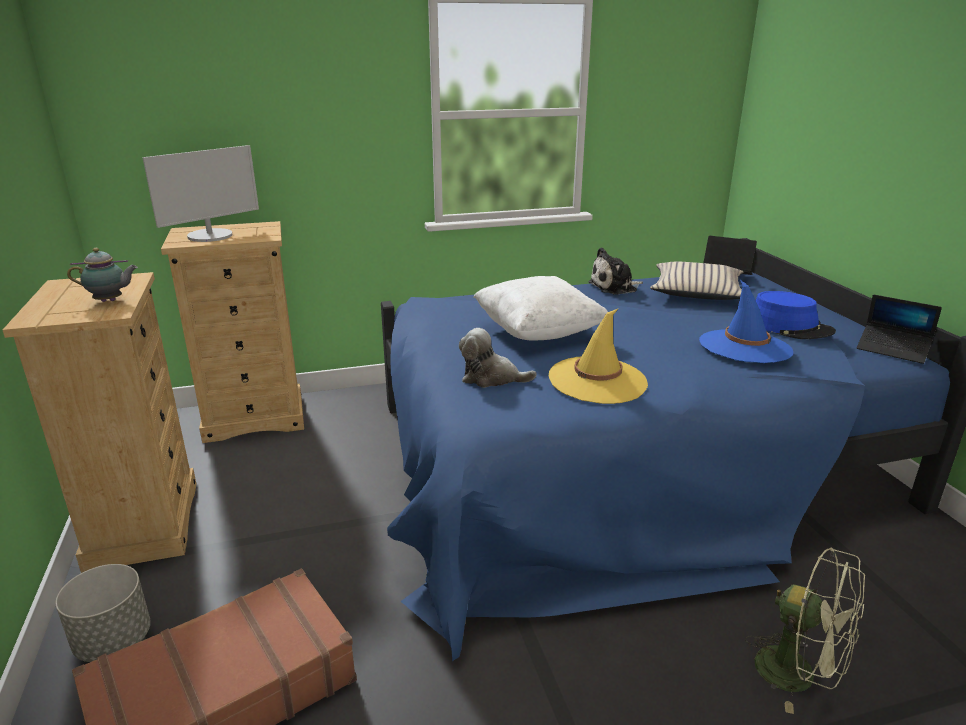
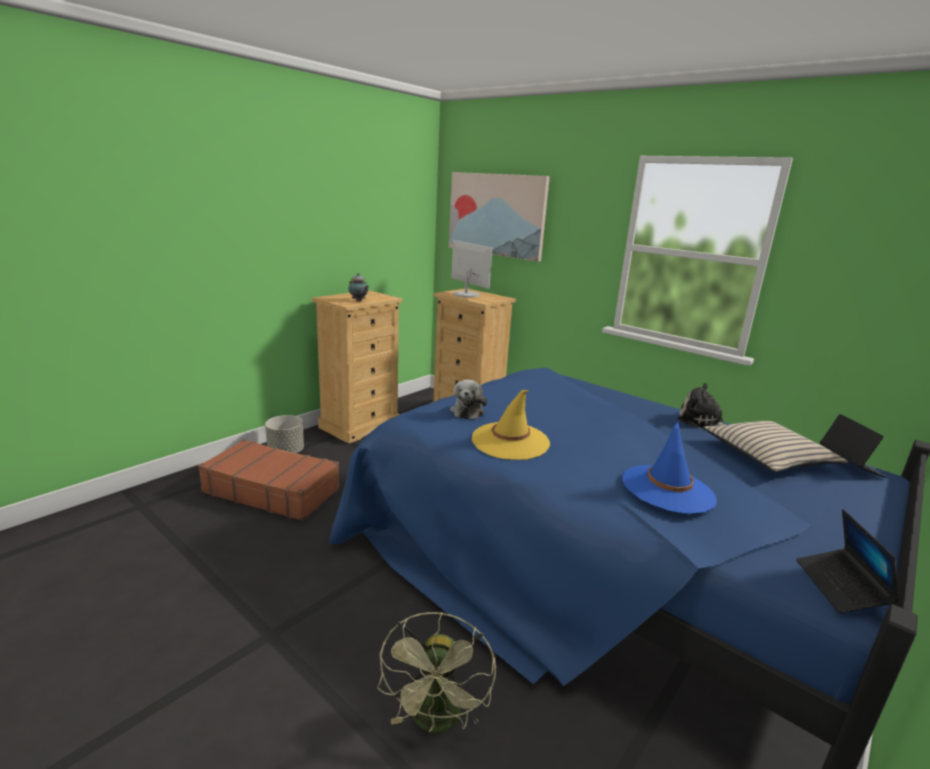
camera: 55 degrees right, 5 degrees down
(202, 95) = (496, 215): none -> picture
(210, 236) = (466, 294): monitor -> monitor turned 135 degrees counterclockwise
(491, 378) = (467, 411): plush toy -> plush toy turned 150 degrees counterclockwise
(538, 332) = (556, 410): white pillow -> none
(789, 327) = (762, 508): blue hat -> none

